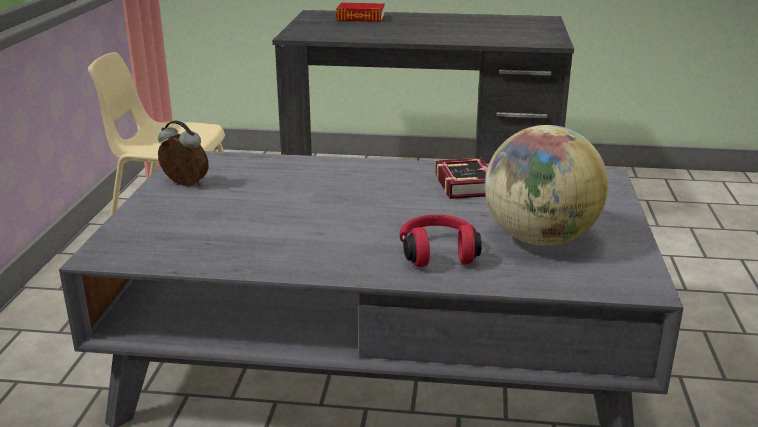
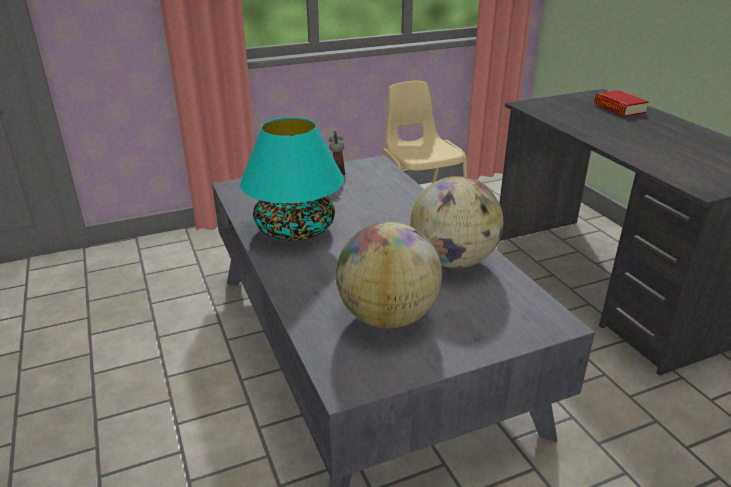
camera: 60 degrees right, 5 degrees up
(297, 242) = (295, 230): none -> turquoise table lamp
(438, 252) = (324, 280): red headphones -> none
(466, 184) = (453, 261): book -> globe

